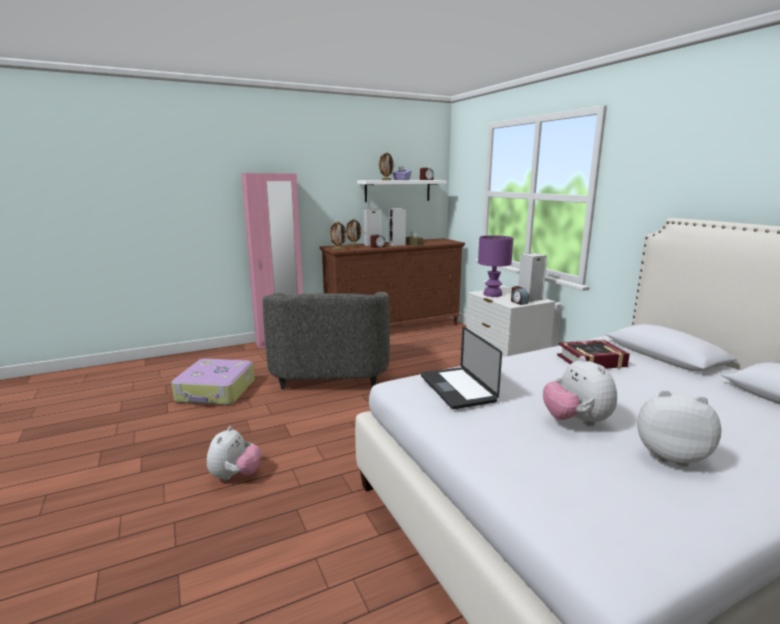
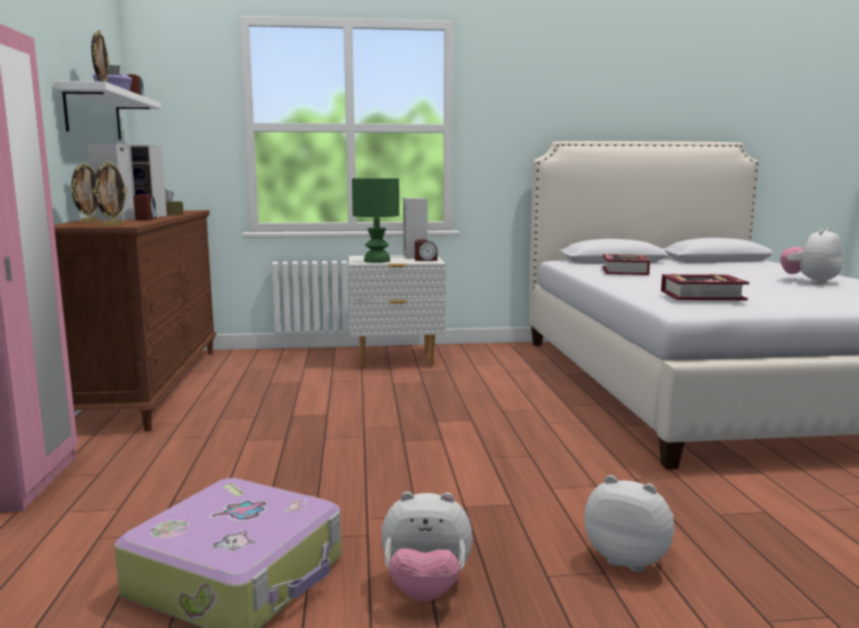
camera: 70 degrees left, 5 degrees down
(331, 370) = (277, 450): grey armchair -> none
(457, 389) = (702, 295): laptop -> book
(492, 294) = (376, 261): purple table lamp -> green table lamp
(576, 421) = (762, 286): plush toy -> plush toy (426, 589)

